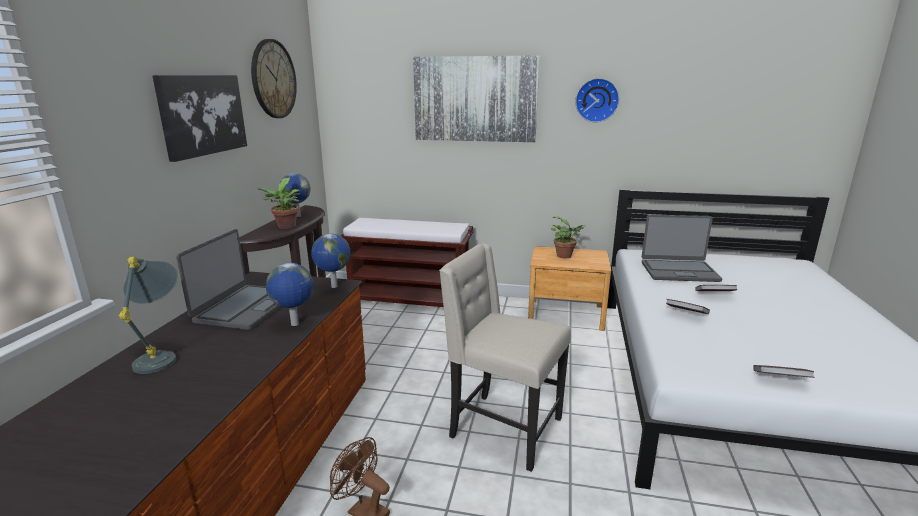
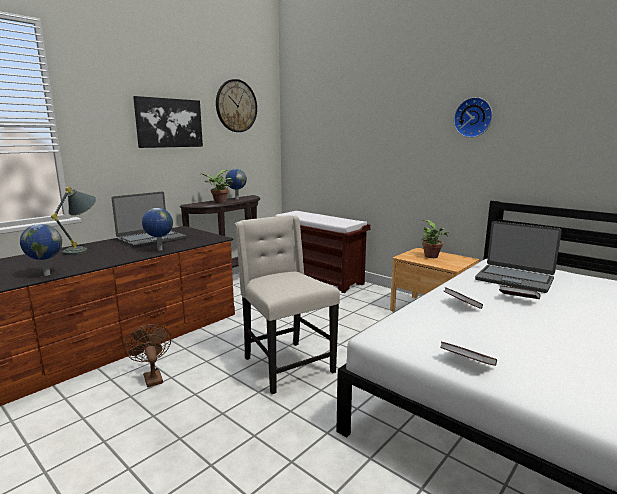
camera: 30 degrees right, 5 degrees down
(333, 286) = (211, 238): globe -> globe (46, 274)
(475, 99) = (377, 120): picture -> none

